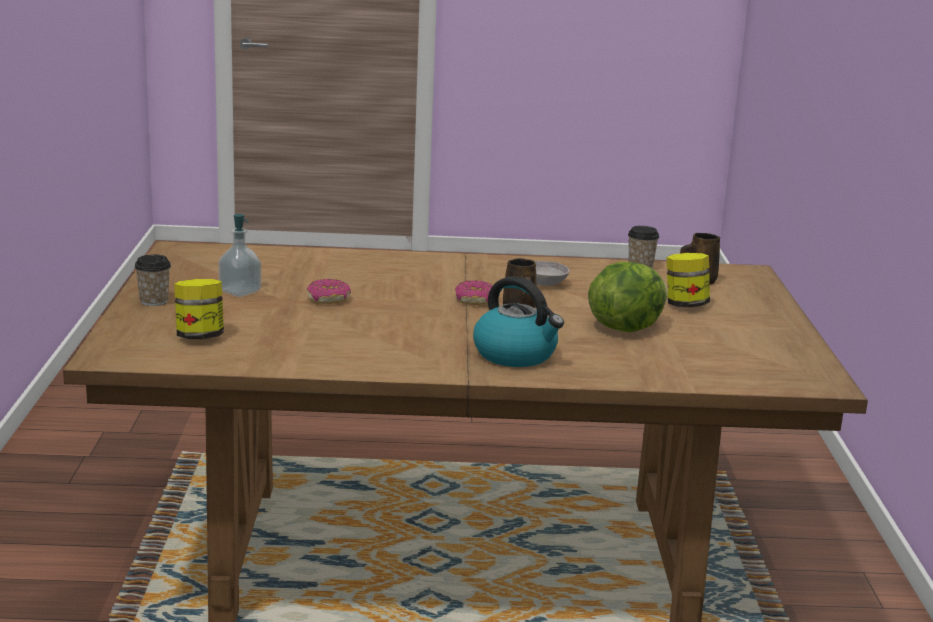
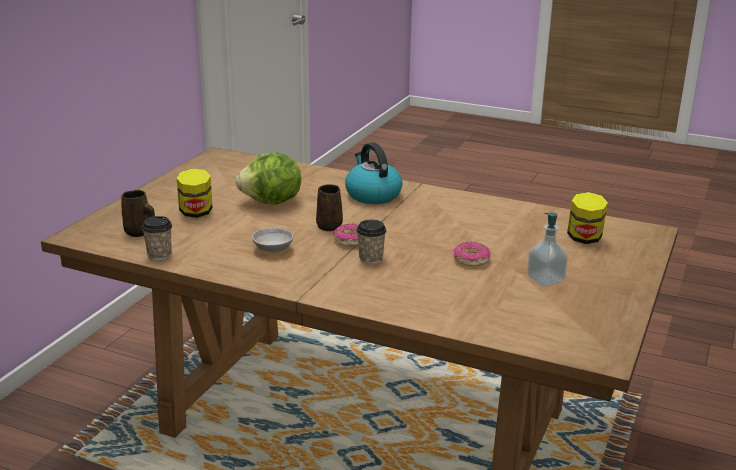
camera: 155 degrees left, 5 degrees up
(154, 301) = (622, 279): cup -> cup (370, 259)

